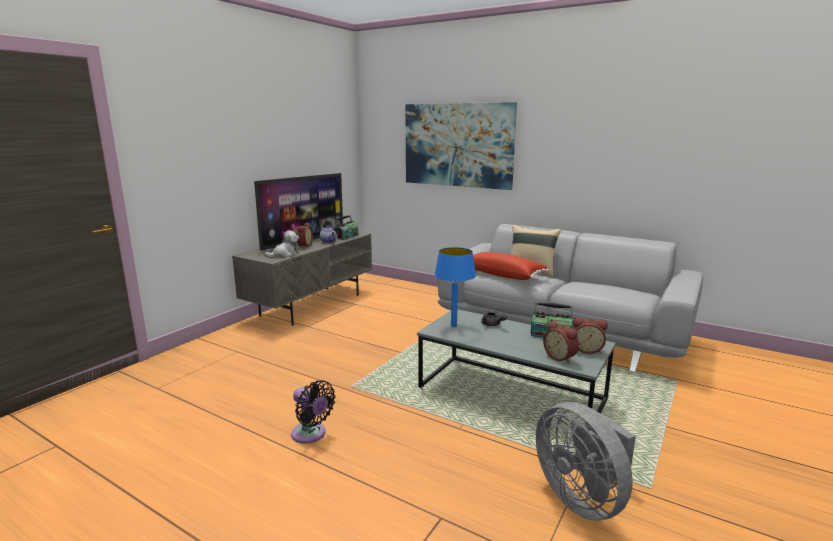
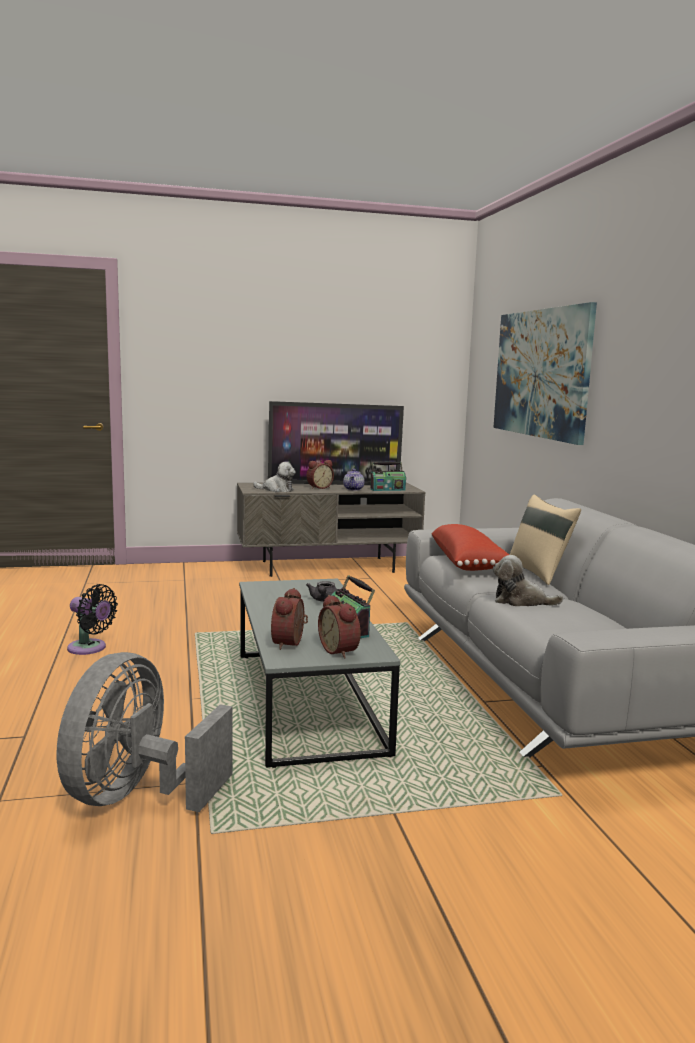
camera: 45 degrees right, 5 degrees down
(311, 434) = (90, 648): black fan -> black fan turned 60 degrees counterclockwise
(454, 325) = (286, 588): blue table lamp -> none
(583, 289) = (521, 601): none -> plush toy

